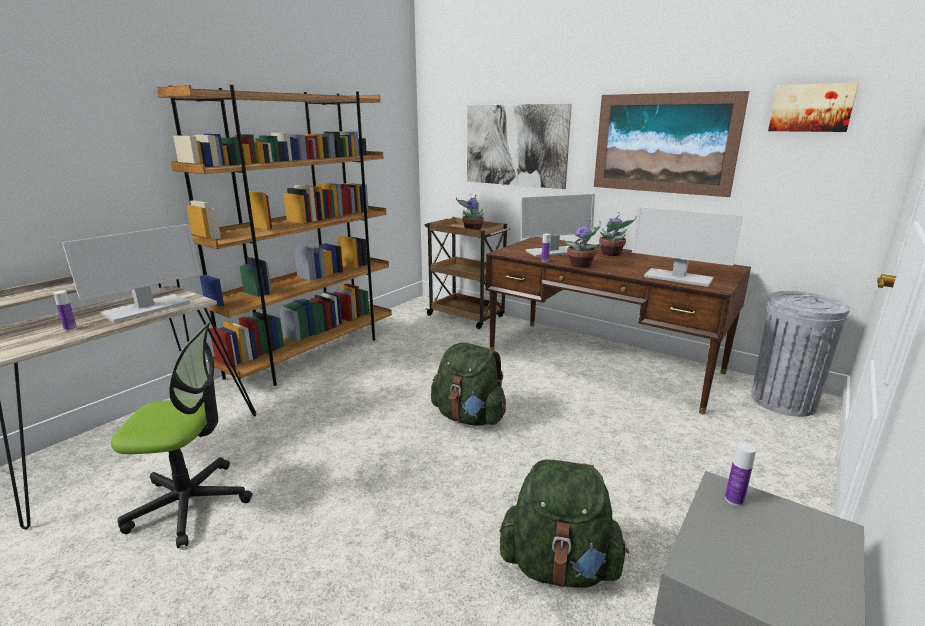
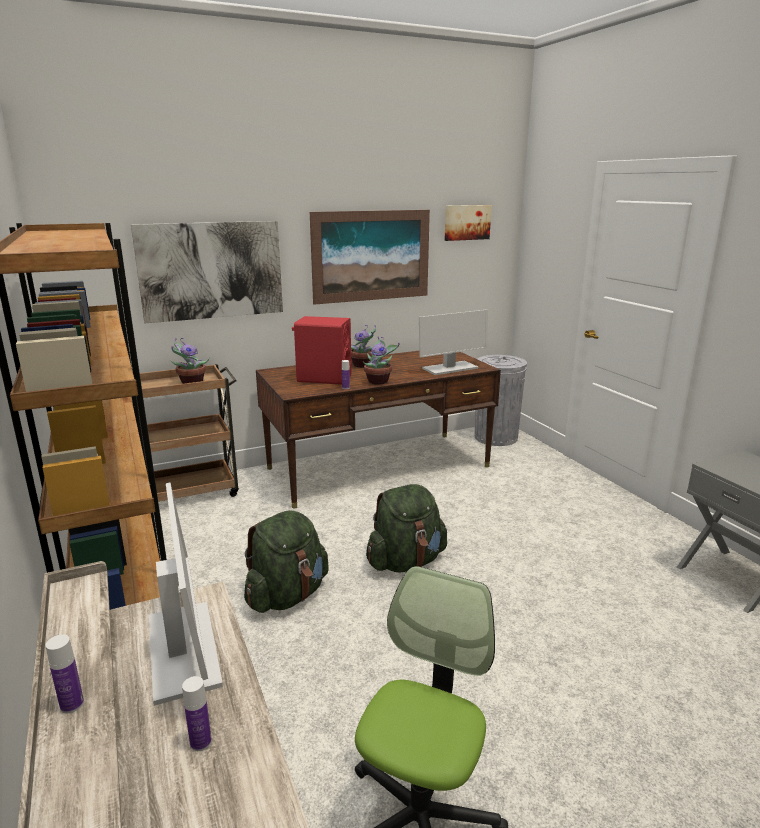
camera: 60 degrees left, 0 degrees up
(553, 252) = (324, 378): monitor -> red speaker
(559, 567) = (620, 589): green backpack -> green backpack (287, 596)
(734, 500) = (721, 467): bottle -> bottle (72, 704)

